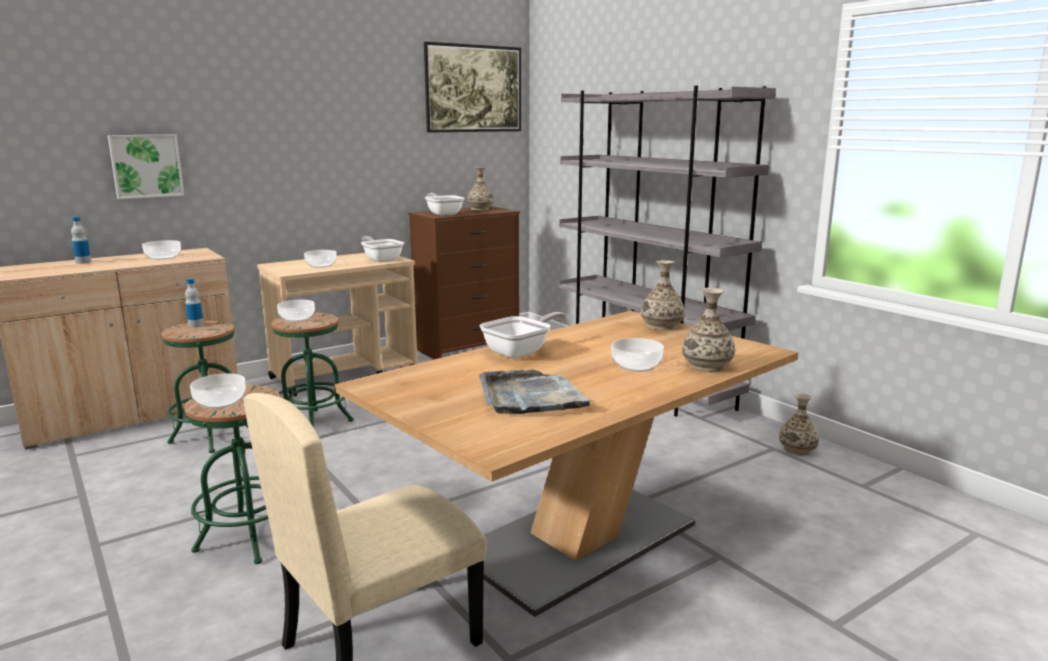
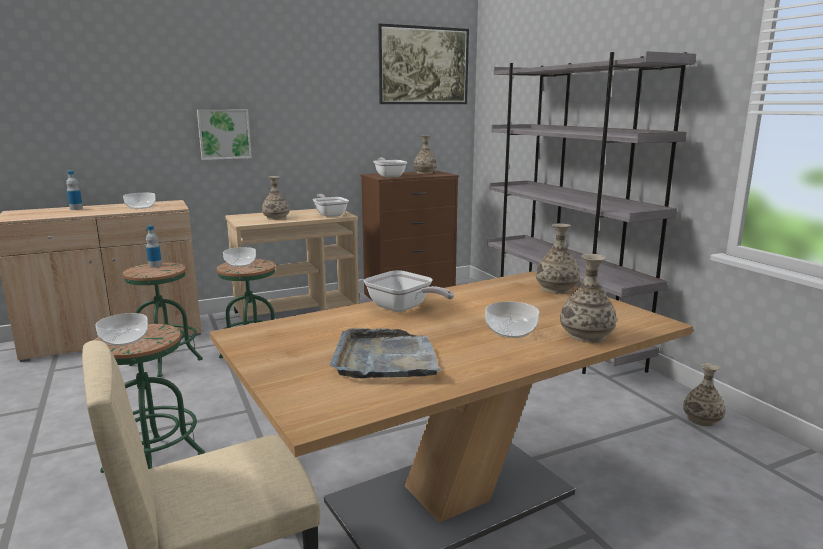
camera: 10 degrees right, 0 degrees up
(146, 166) = (133, 129): picture -> picture (224, 134)
(321, 265) = (276, 218): bowl -> vase
(521, 352) = (403, 308): frying pan -> frying pan turned 75 degrees clockwise

